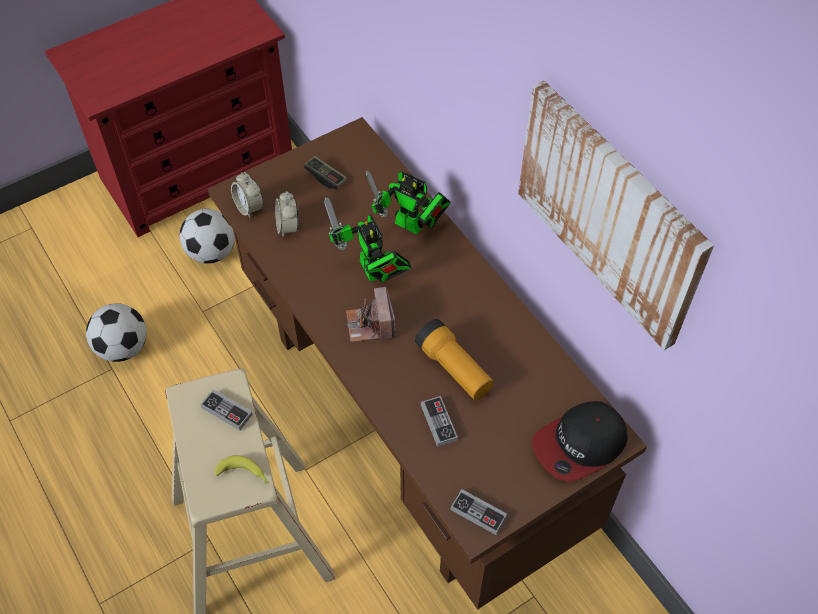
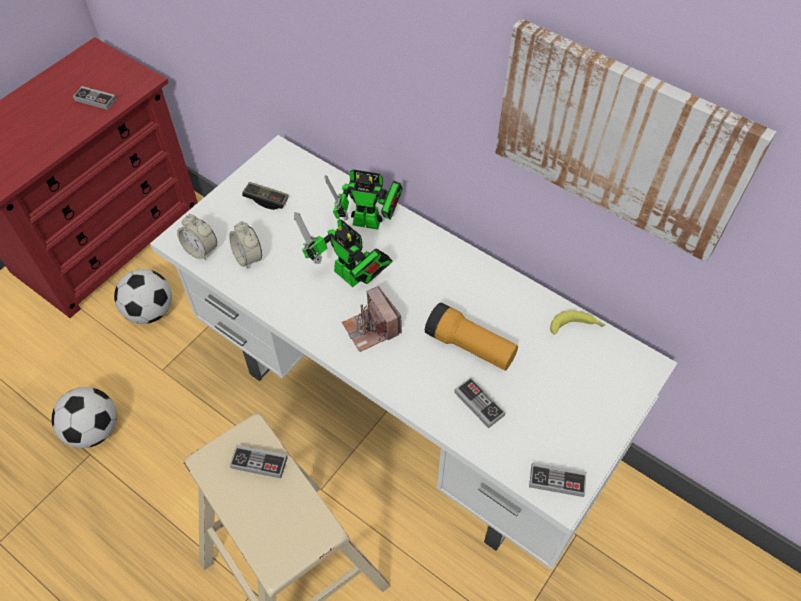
camera: 20 degrees left, 0 degrees up
(212, 38) = (95, 100): none -> game controller
(244, 475) = (305, 523): banana -> banana (577, 327)
(411, 424) = (402, 413): brown desk -> white desk
(580, 445) = (618, 381): cap -> none

